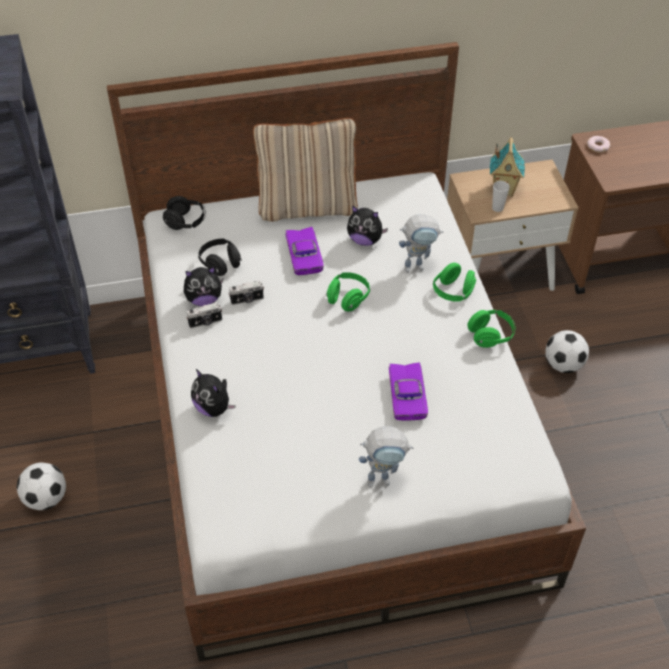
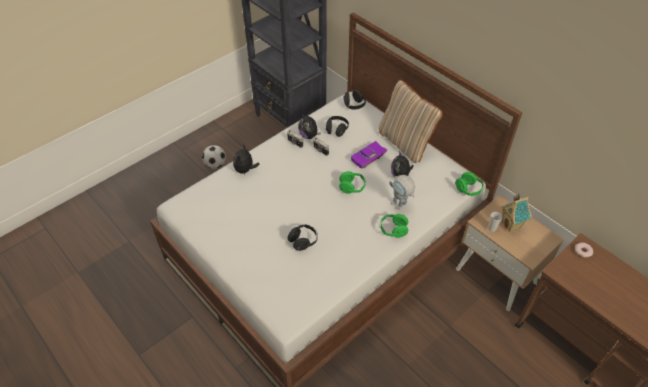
camera: 60 degrees right, 0 degrees up
(384, 479) = (242, 253): toy robot -> none
(409, 396) = (303, 241): purple toy car -> black headphones
(490, 335) = (373, 260): green headphones -> green headphones (468, 190)
(563, 365) = (450, 340): football -> none

